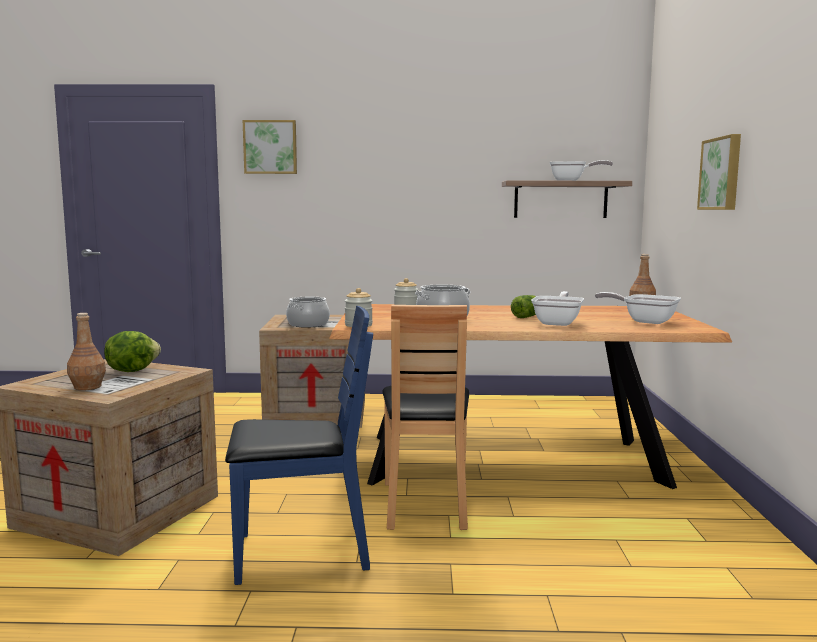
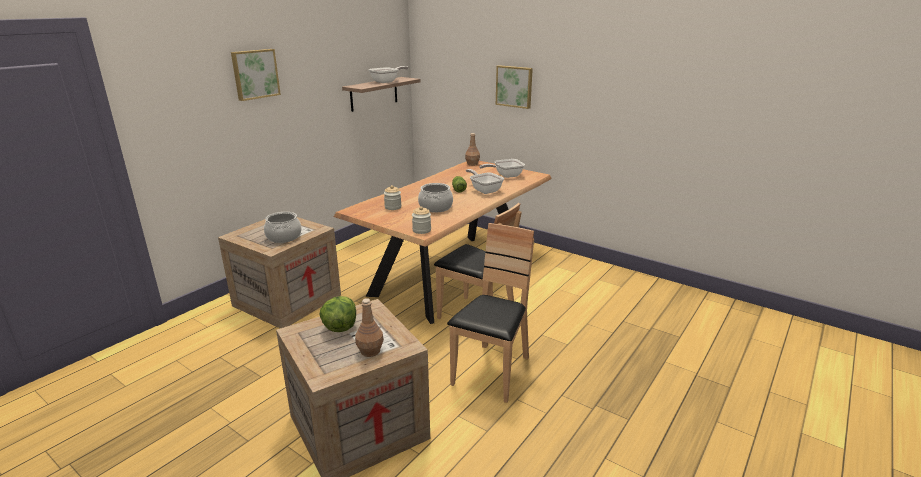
camera: 55 degrees left, 15 degrees up
(270, 147) = (164, 81): picture -> picture (255, 74)
(300, 553) = (492, 372): blue chair -> brown chair

